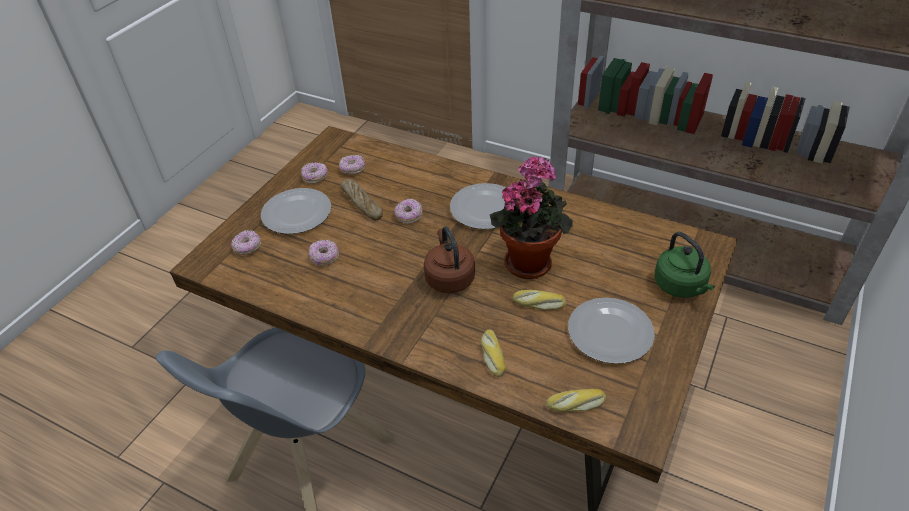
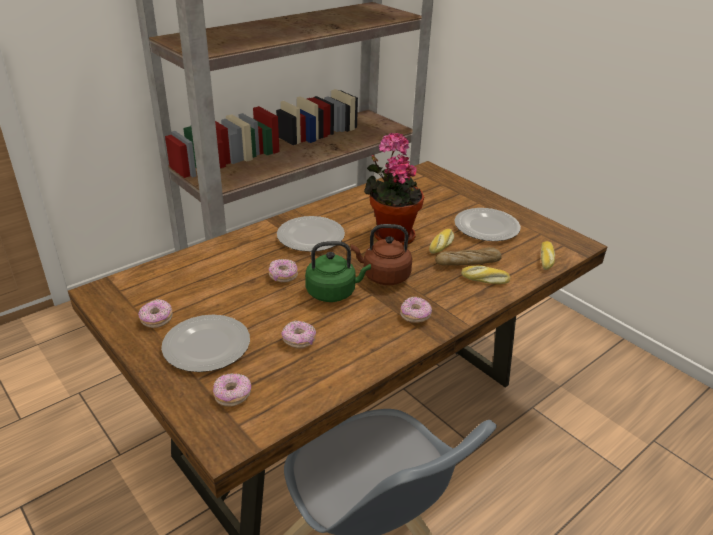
camera: 70 degrees left, 10 degrees down
(353, 170) = (172, 292): donut -> donut (415, 316)
(362, 203) = (235, 298): bread -> bread (468, 262)
(681, 286) = (459, 191): green kettle -> green kettle (333, 292)

